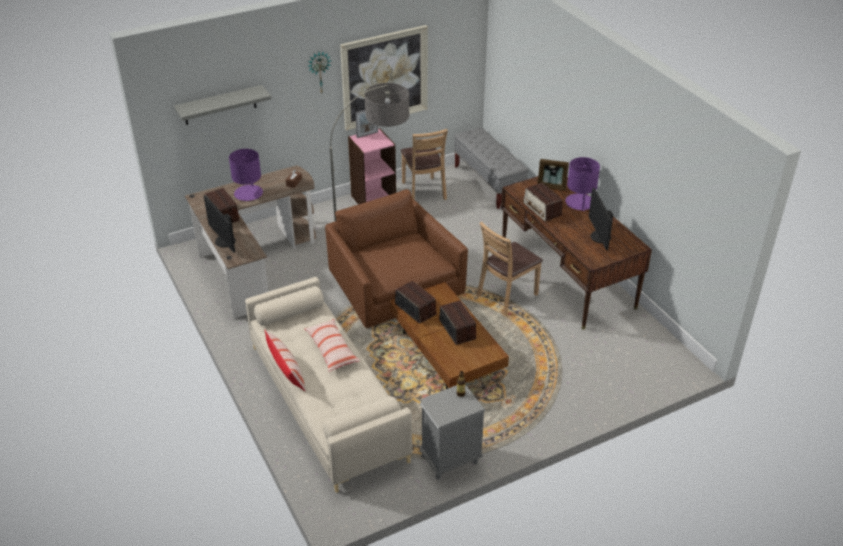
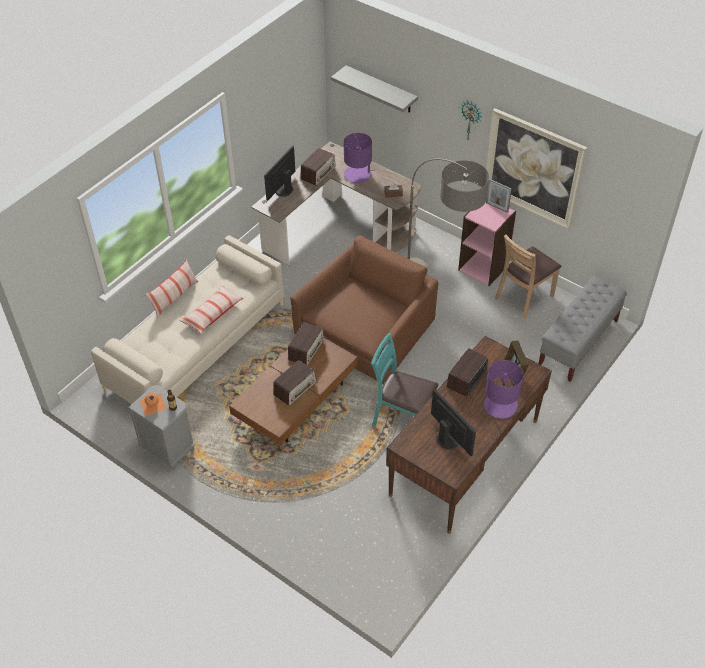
camera: 65 degrees right, 10 degrees up
(447, 408) = (152, 405): none -> orange bottle
(507, 296) = (402, 418): brown chair -> turquoise chair
(599, 237) = (449, 439): monitor -> monitor turned 90 degrees clockwise

